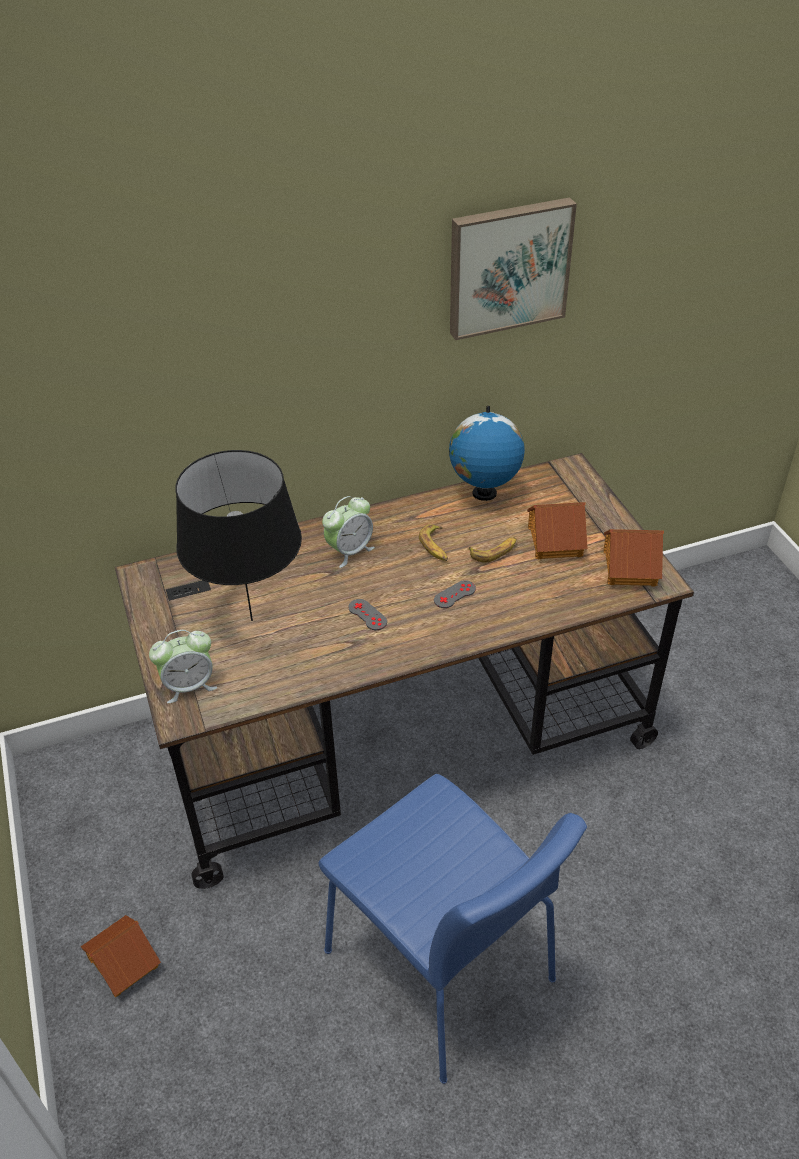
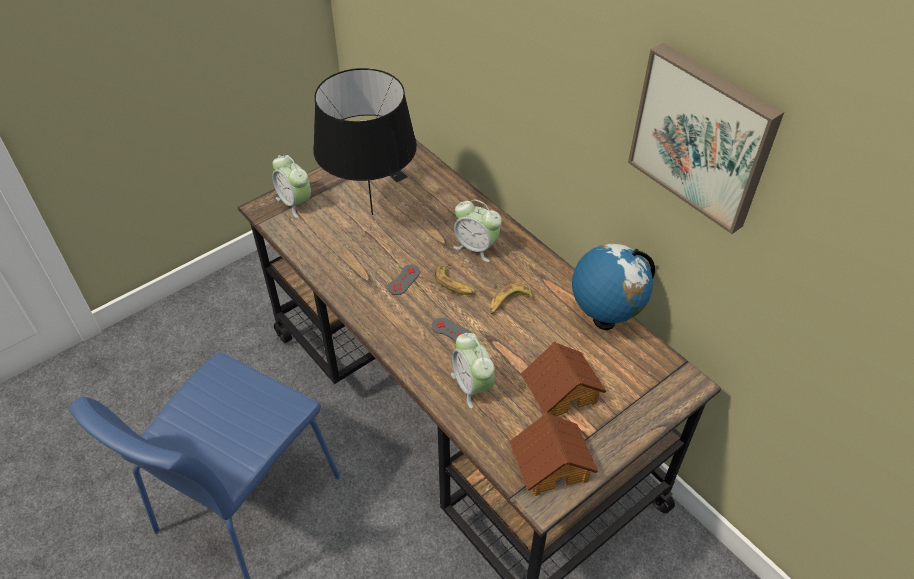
camera: 70 degrees right, 5 degrees up
(122, 963) = (215, 315): toy house -> none
(494, 552) = (522, 347): banana -> banana (455, 284)
(527, 596) = (472, 386): none -> alarm clock

